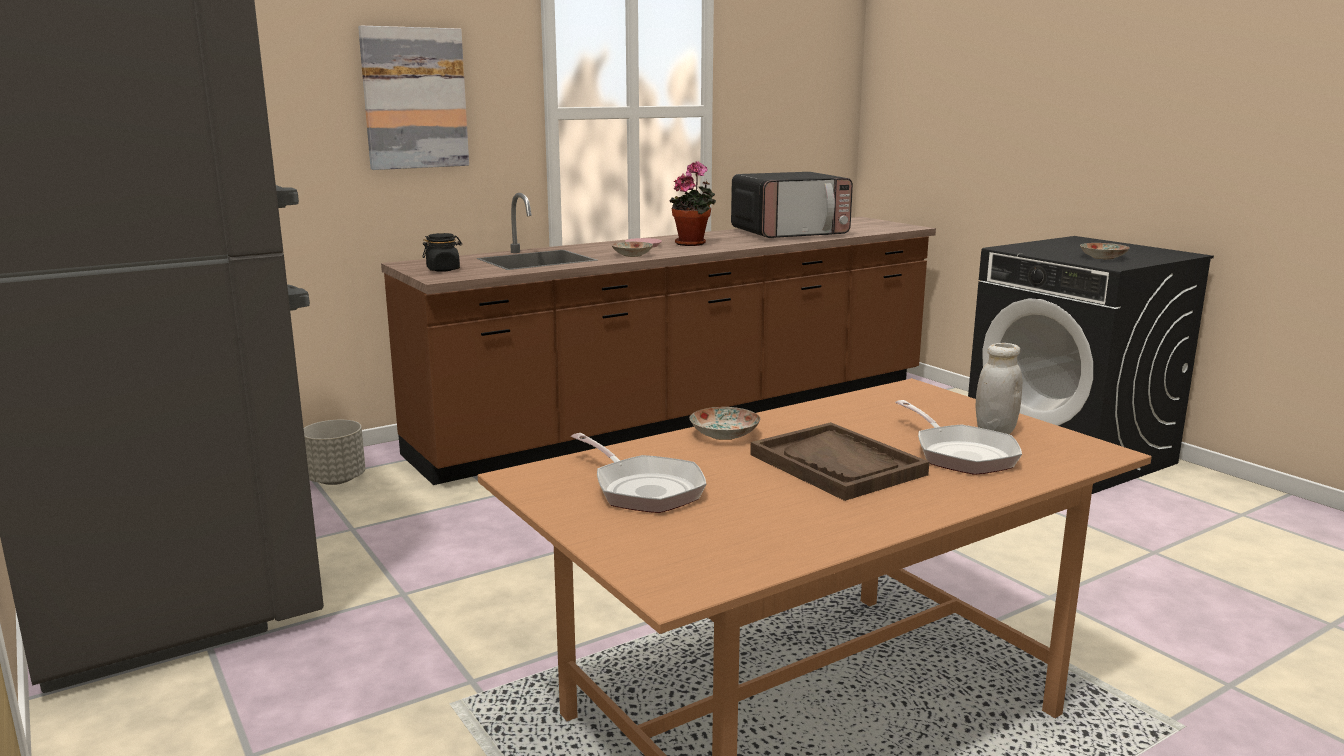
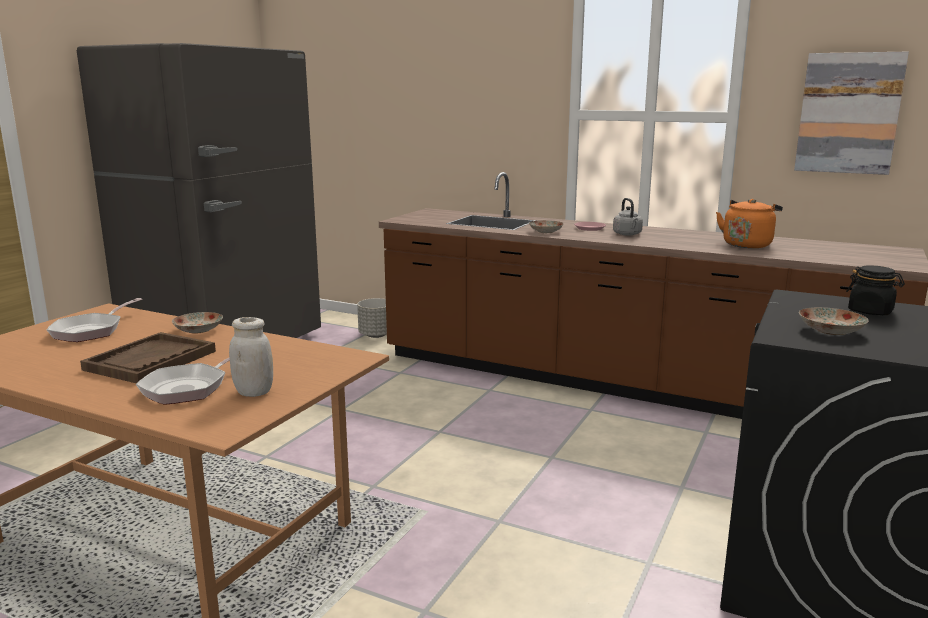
camera: 60 degrees right, 0 degrees up
(414, 98) = (474, 100): picture -> picture (848, 113)
(443, 269) = (424, 217): black jar -> black jar (870, 311)
(693, 243) = (627, 234): potted plant -> grey kettle
(790, 233) = (747, 244): microwave -> orange kettle

